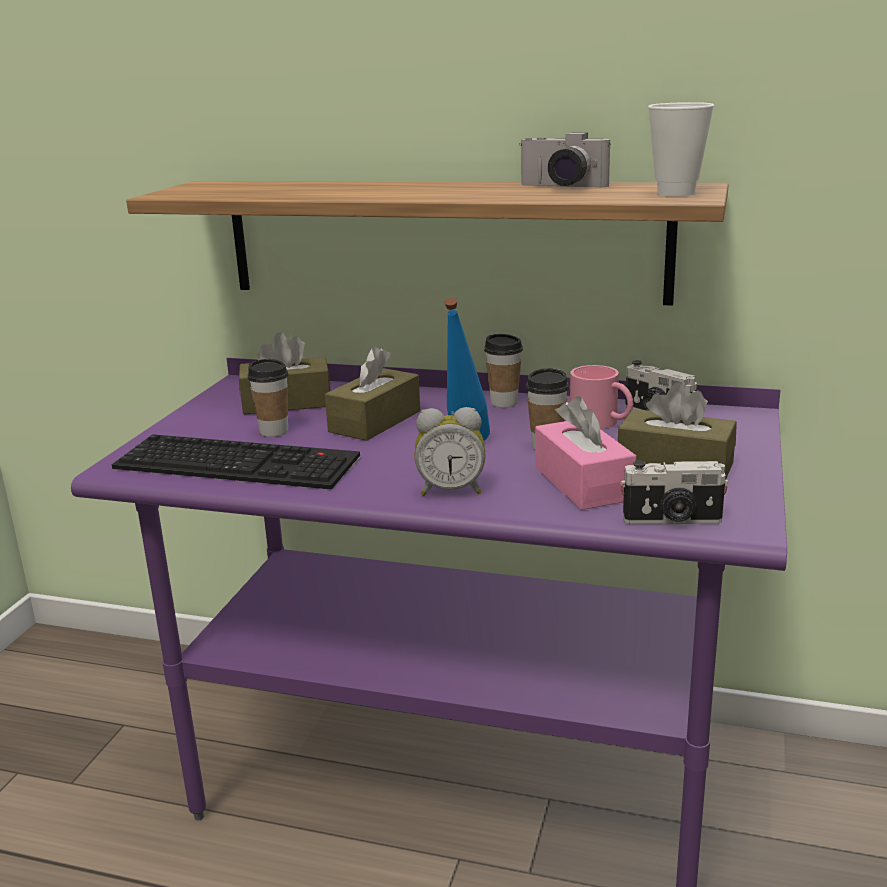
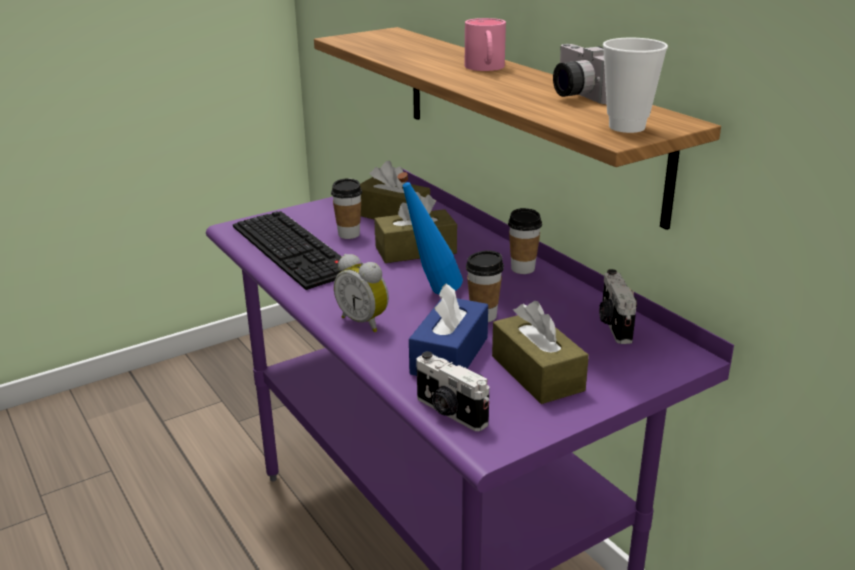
camera: 40 degrees right, 5 degrees up
(582, 483) = (449, 355): pink tissue box -> blue tissue box
(602, 423) = (557, 315): pink mug -> pink mug (485, 68)

